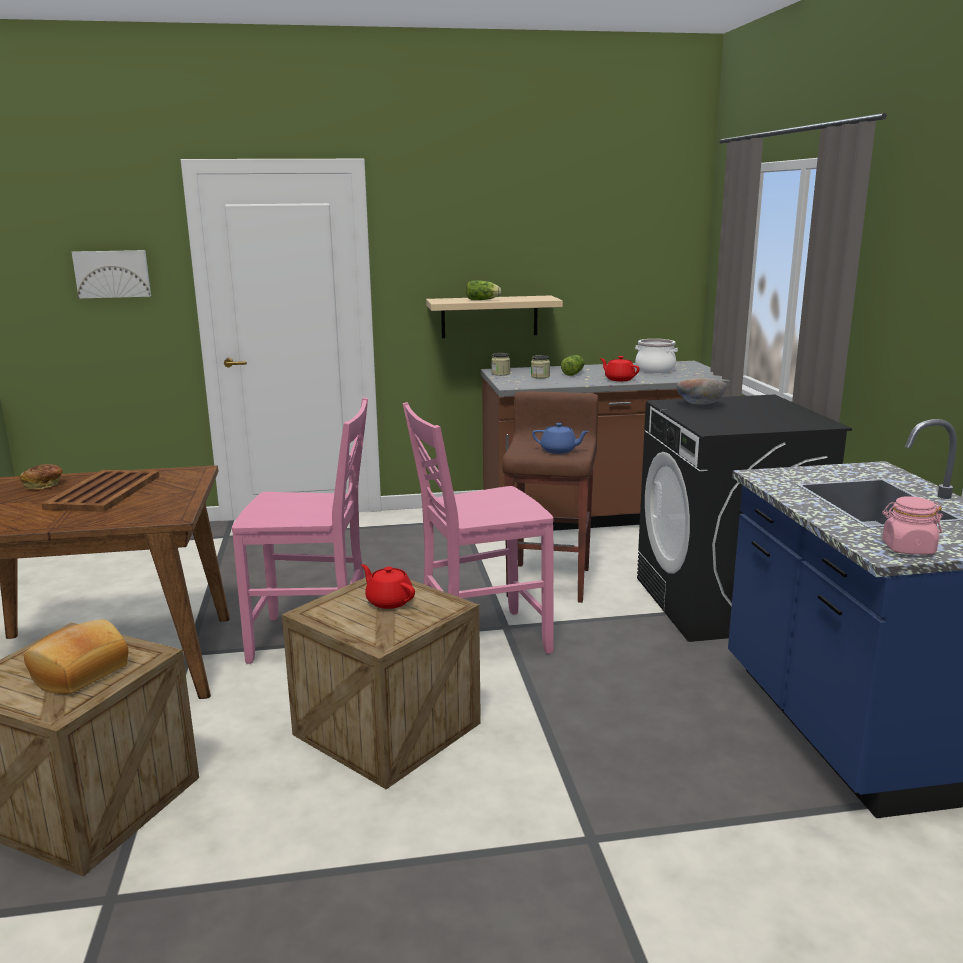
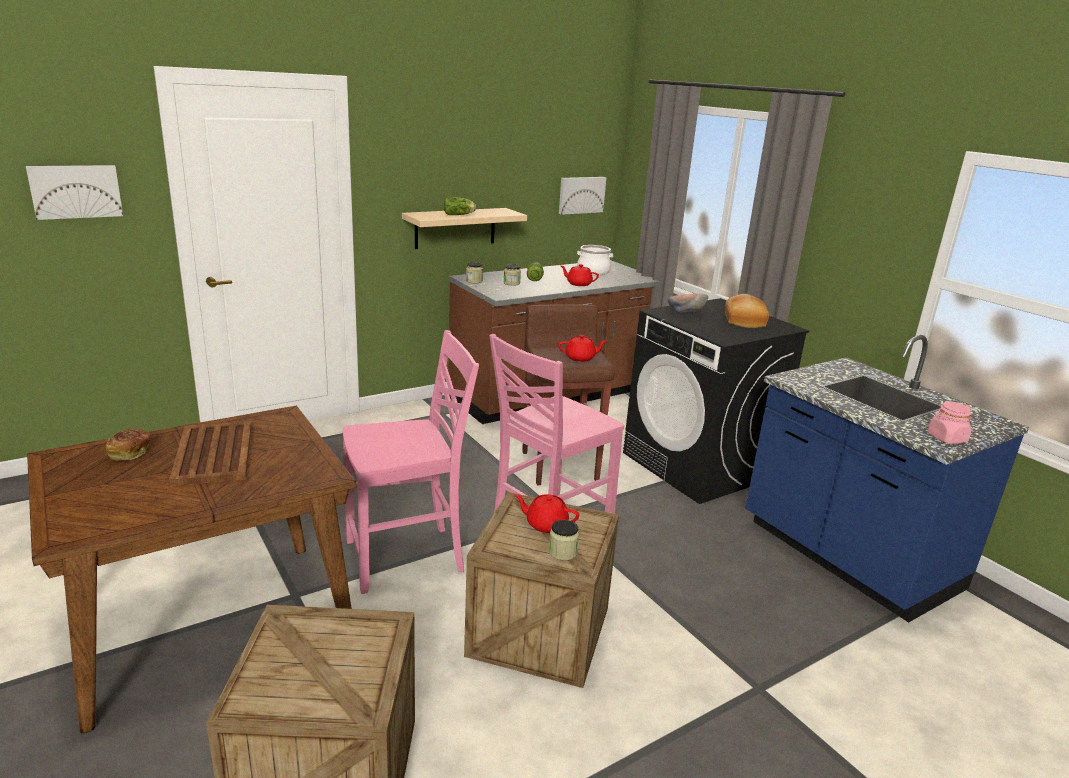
camera: 25 degrees left, 5 degrees up
(78, 672) = (338, 660): bread -> bread (743, 321)
(378, 626) = (562, 552): none -> jar
(559, 450) = (580, 358): blue teapot -> red teapot
(651, 281) = (581, 195): none -> picture

